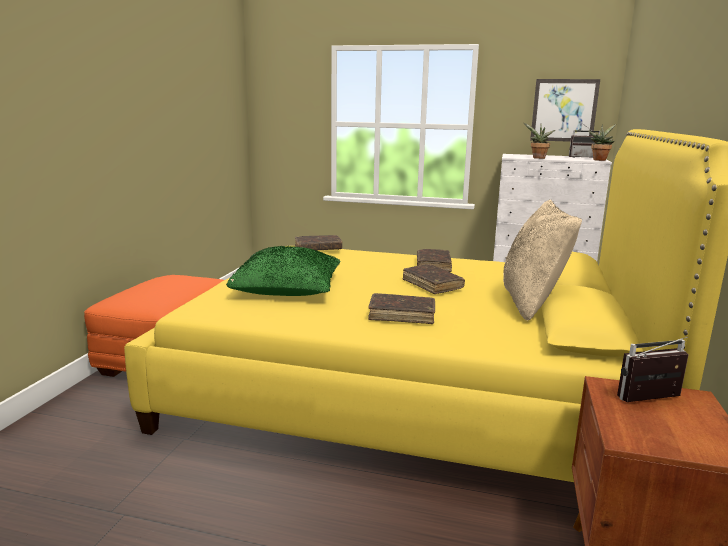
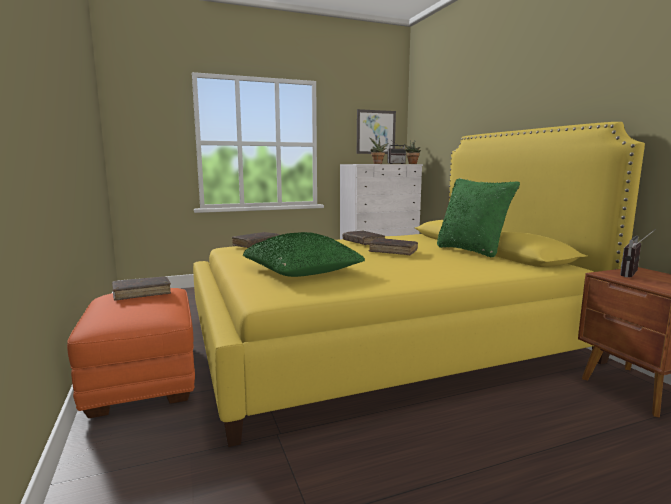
camera: 35 degrees left, 5 degrees down
(402, 315) = (422, 269): brown book -> brown book (142, 293)
(531, 306) = (471, 252): beige pillow -> green pillow

